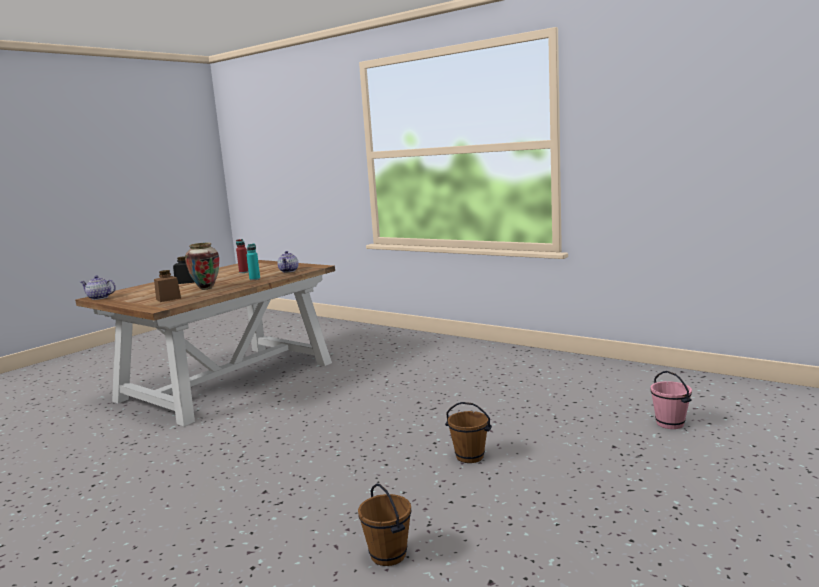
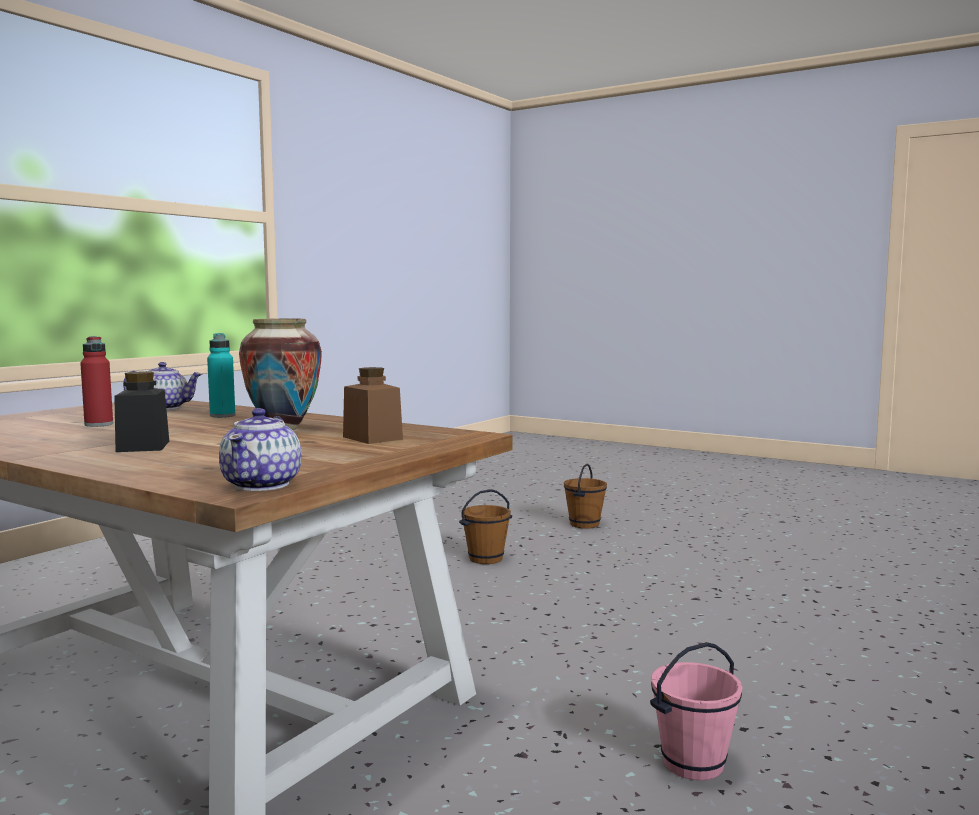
camera: 95 degrees left, 5 degrees down
(389, 555) = (774, 545): brown bucket -> brown bucket (485, 559)
(669, 424) = (513, 476): pink bucket -> pink bucket (694, 765)

